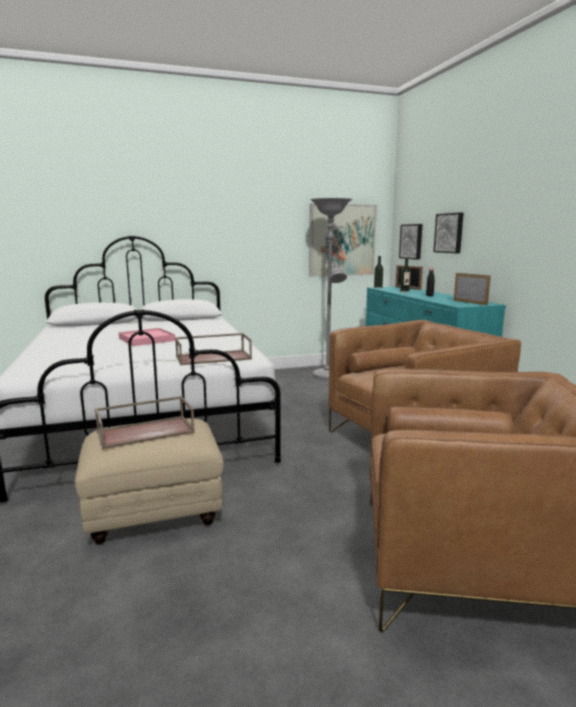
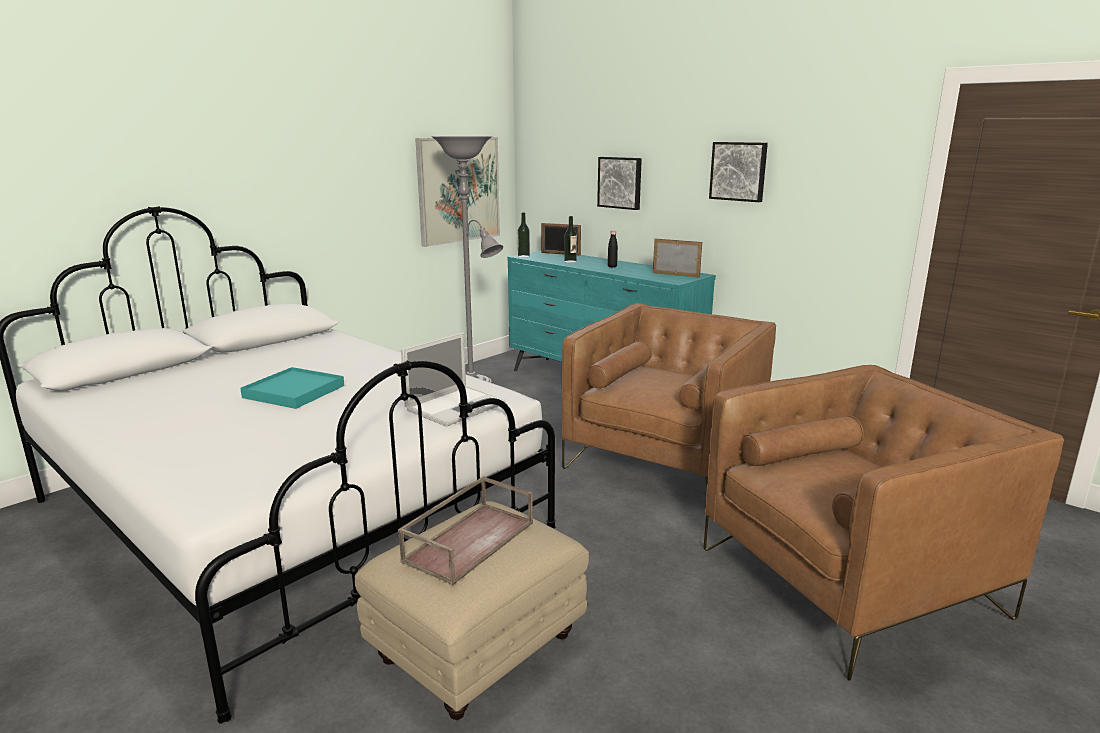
camera: 30 degrees left, 5 degrees up
(146, 339) = (294, 392): pink tray -> turquoise tray
(214, 357) = (457, 406): brown tray -> laptop
(412, 241) = (554, 189): picture -> picture (738, 171)

